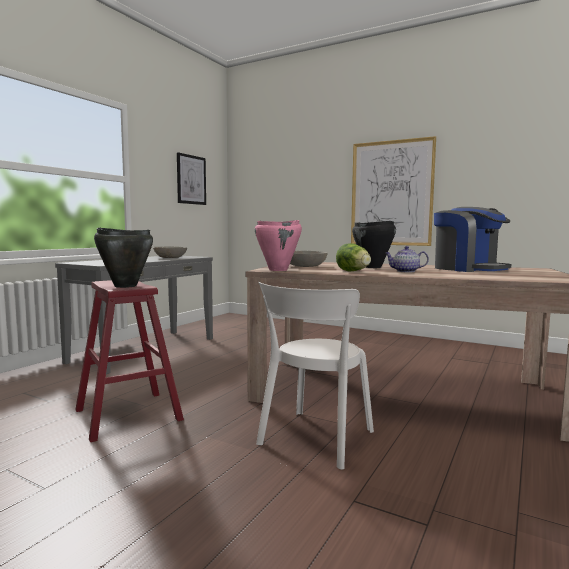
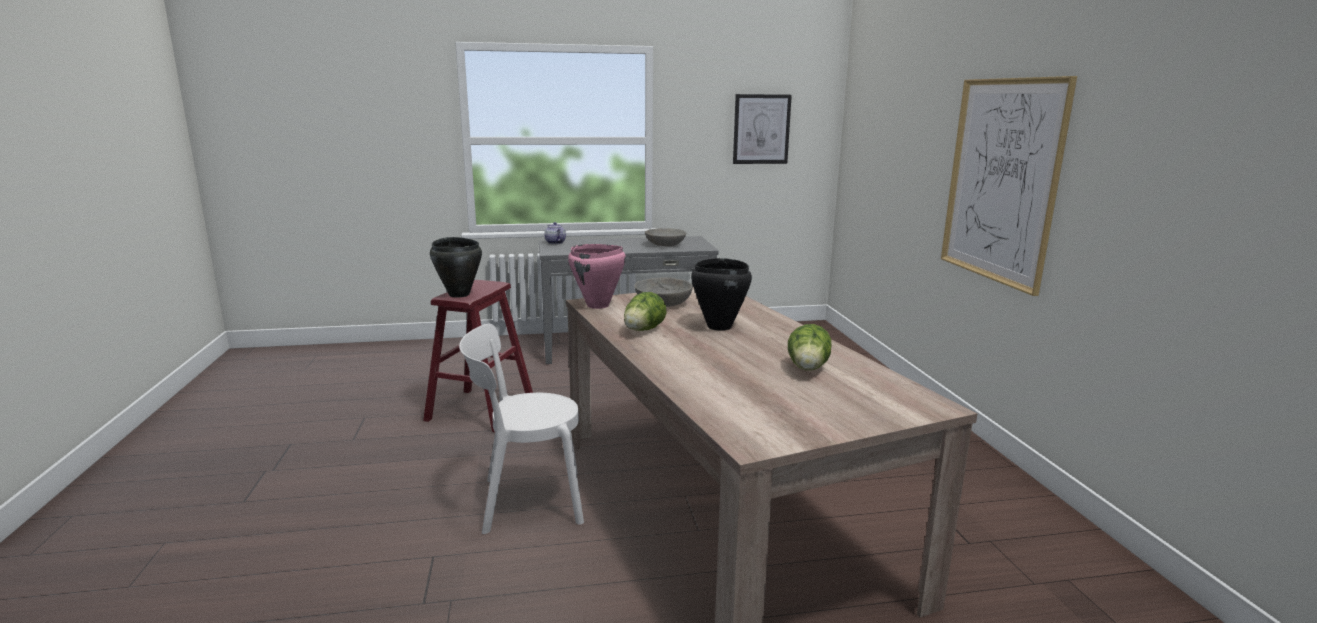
camera: 50 degrees right, 10 degrees up
(405, 271) = (693, 348): teapot -> teapot (555, 242)
(468, 269) = (808, 369): coffee machine -> lettuce

